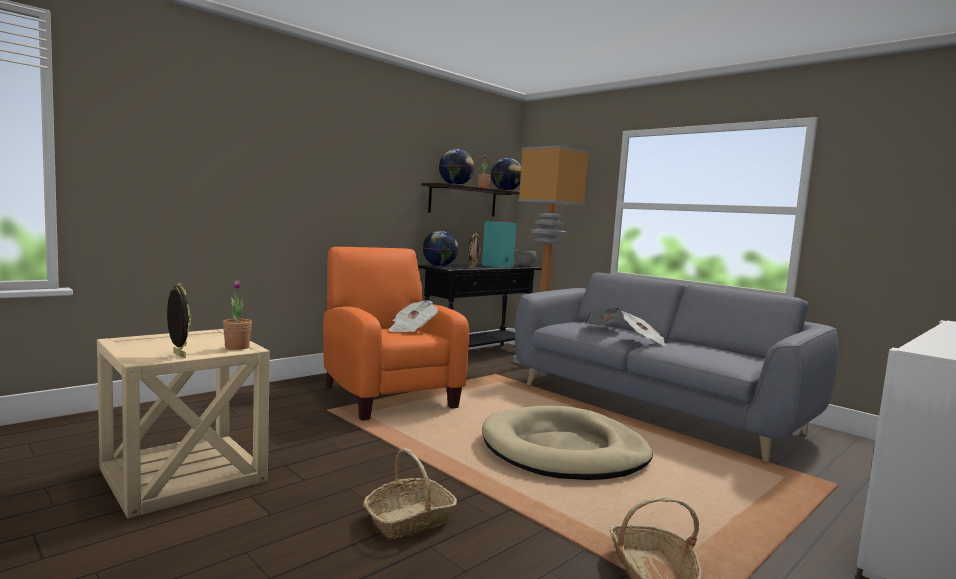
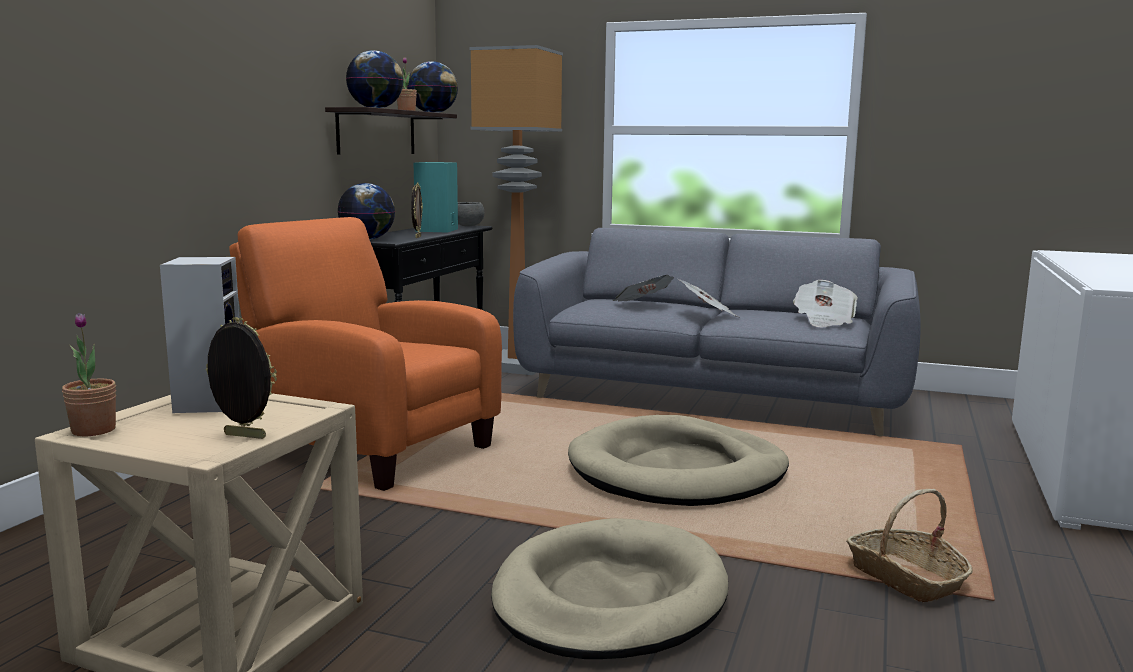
camera: 25 degrees left, 5 degrees up
(203, 337) = (209, 403): none -> speaker
(237, 347) = (299, 408): potted plant -> potted plant (93, 430)
(409, 520) = (609, 597): basket -> beige dog bed
(411, 329) = (406, 343): newspaper -> newspaper (823, 321)

